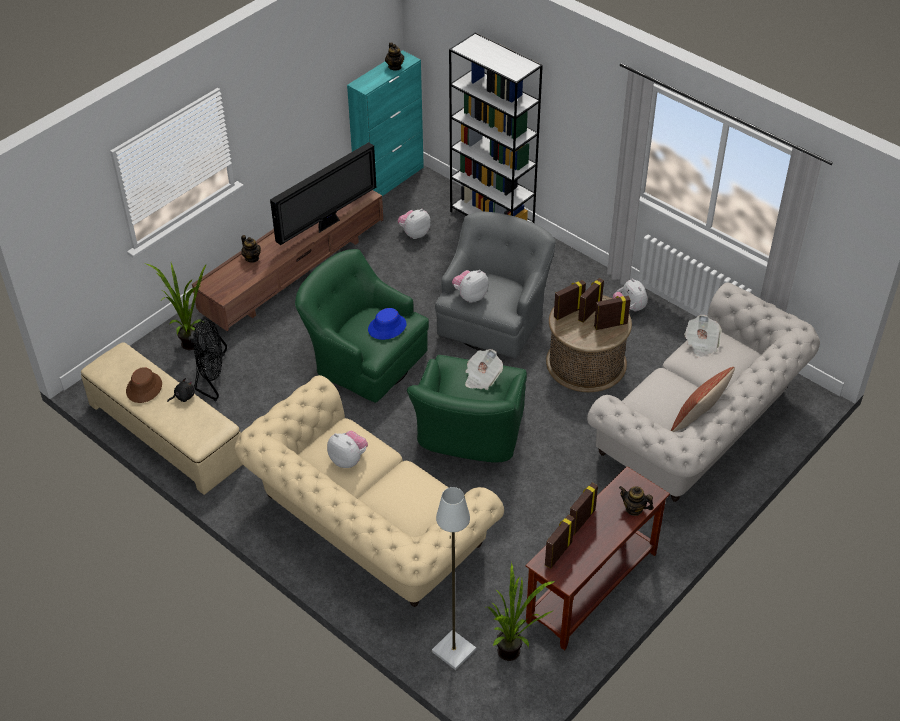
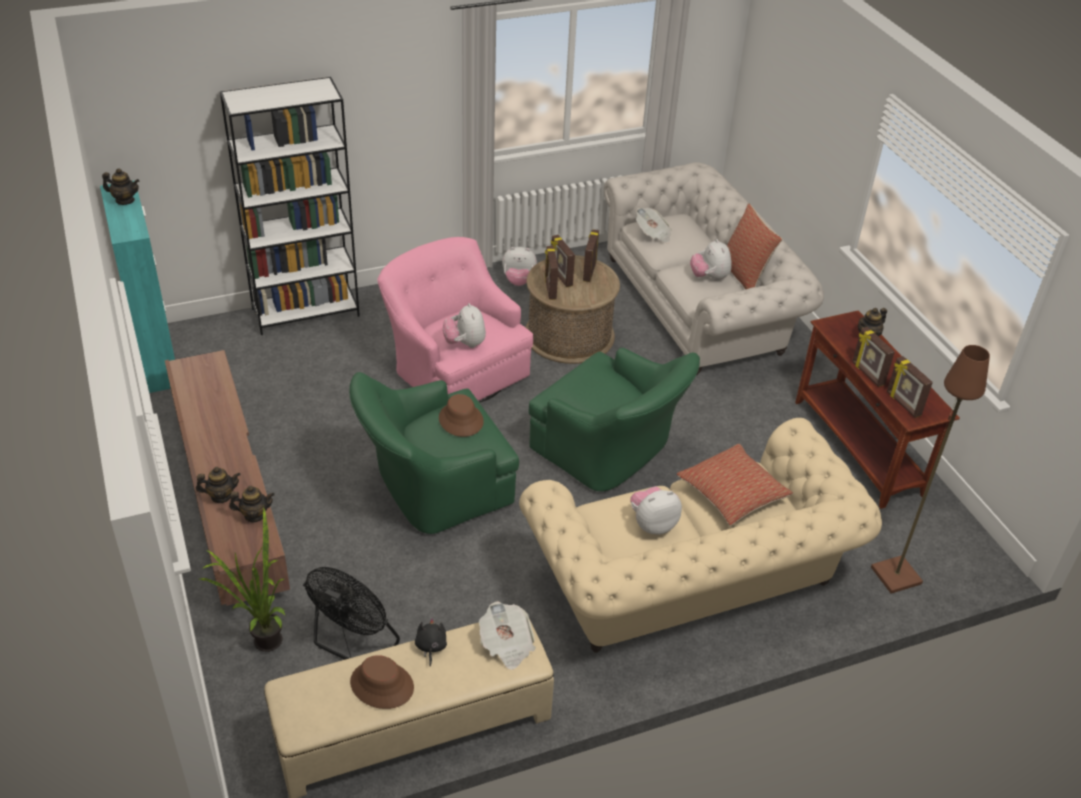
camera: 65 degrees left, 5 degrees down
(246, 279) = (254, 515): none -> teapot
(328, 223) = (228, 409): television -> none
(387, 327) = (460, 420): blue hat -> brown hat
(409, 493) = (732, 494): none -> pillow
(414, 233) = (268, 374): plush toy -> plush toy (709, 277)
(453, 651) = (896, 576): grey floor lamp -> brown floor lamp
(482, 377) = (594, 381): newspaper -> newspaper (507, 645)
(494, 318) = (455, 368): grey armchair -> pink armchair
(514, 654) = (917, 533): potted plant -> none

